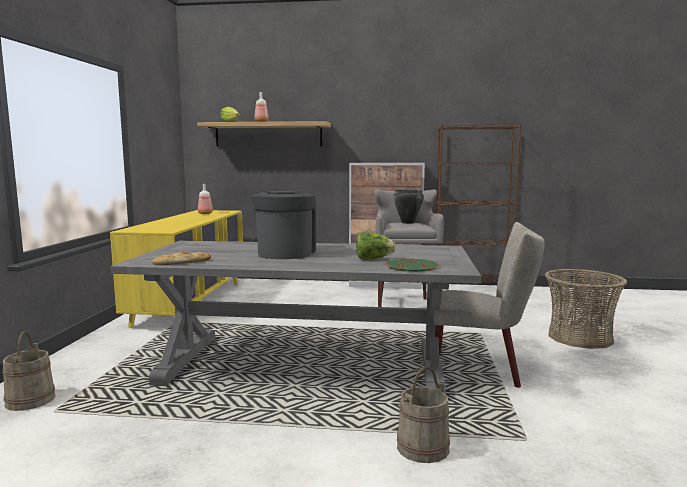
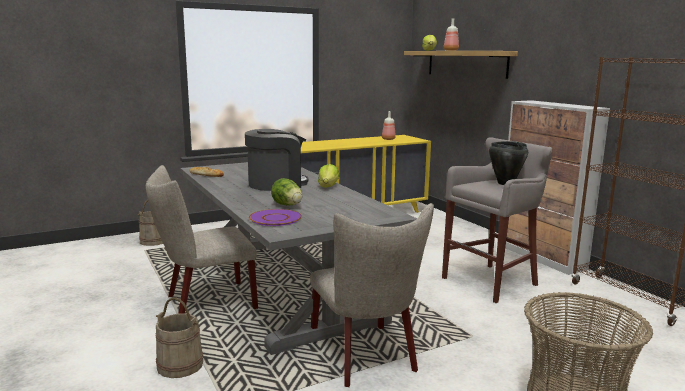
camera: 55 degrees right, 5 degrees up
(291, 407) = (205, 303): none -> beige chair
(329, 245) = (328, 187): none -> lettuce
(411, 266) = (276, 218): green plate -> purple plate

